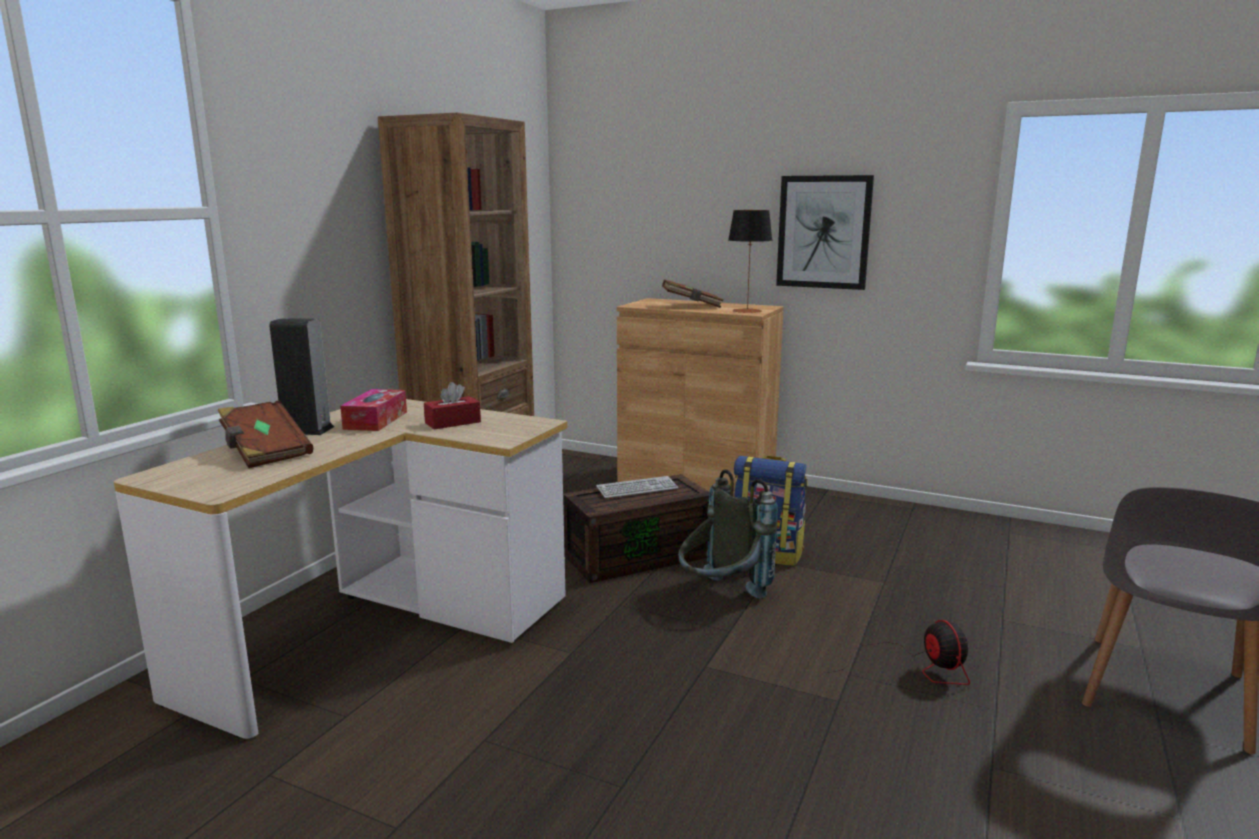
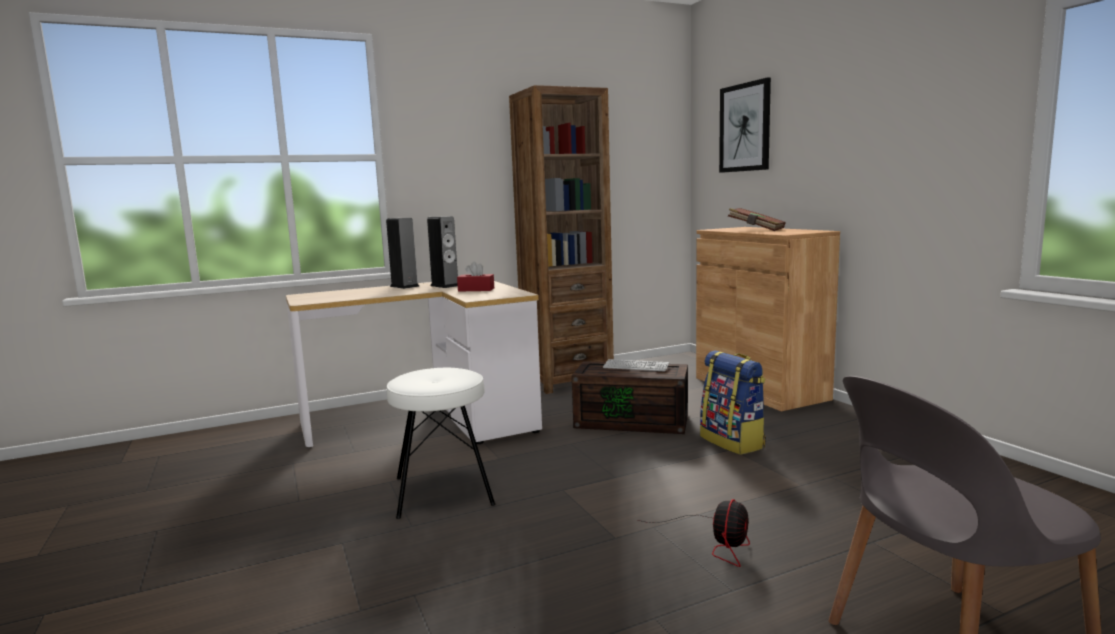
camera: 40 degrees right, 5 degrees down
(265, 452) = (363, 292): brown book -> none
(376, 420) = (445, 285): tissue box -> speaker
(579, 723) = (443, 491): none -> white stool
(721, 596) = (646, 457): grey backpack -> none
(747, 311) = (788, 232): table lamp -> none
(823, 232) = (873, 158): picture -> picture (745, 127)

